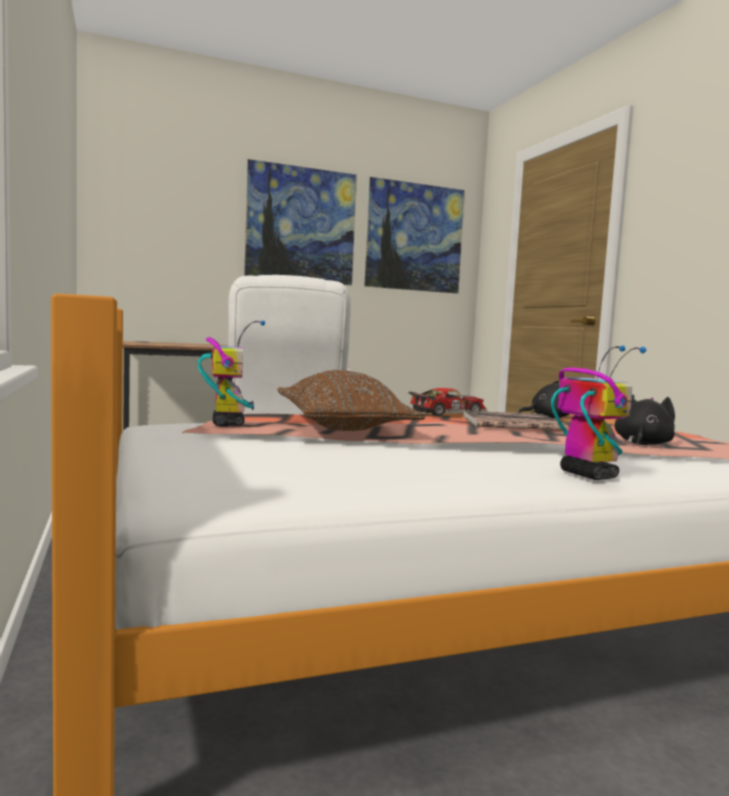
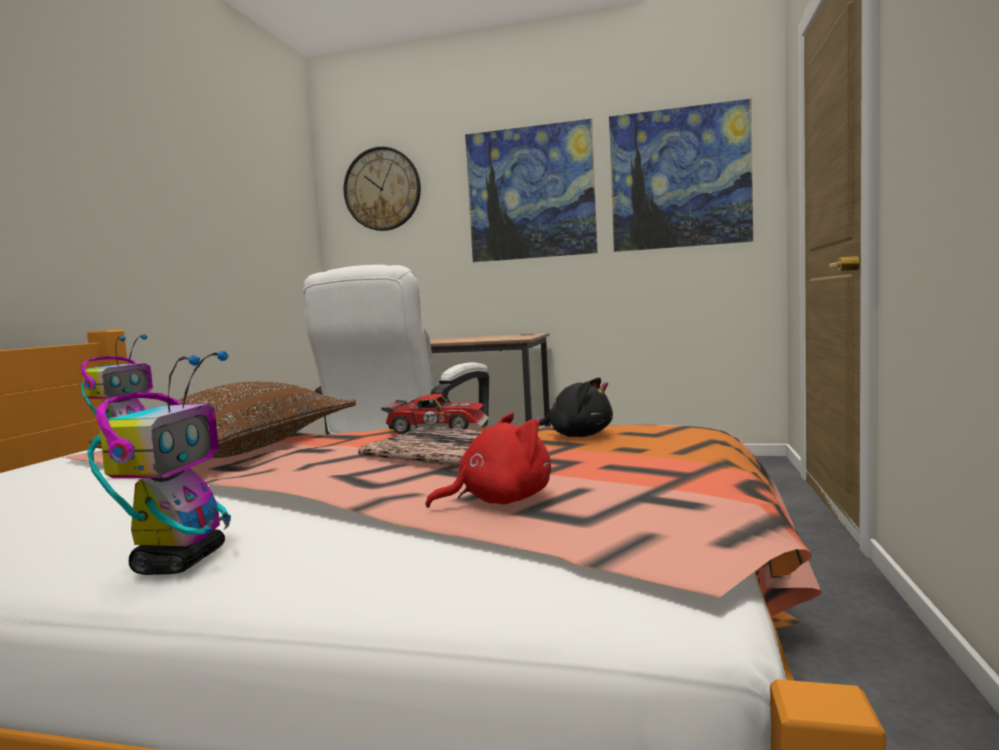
camera: 35 degrees right, 0 degrees up
(157, 190) = (382, 189): none -> wall clock
(642, 444) = (499, 501): black plush toy -> red plush toy

